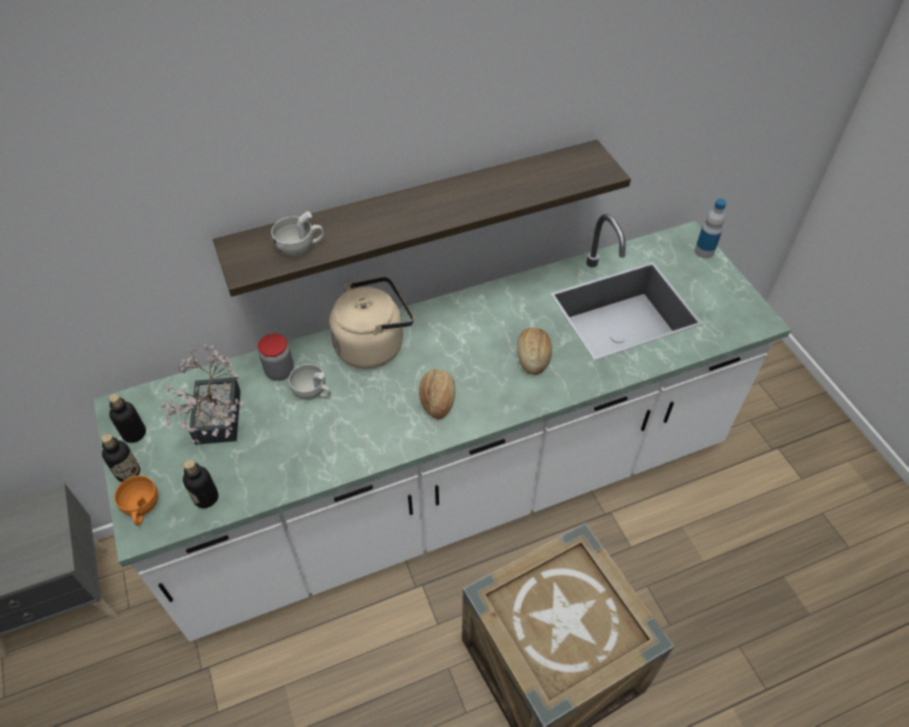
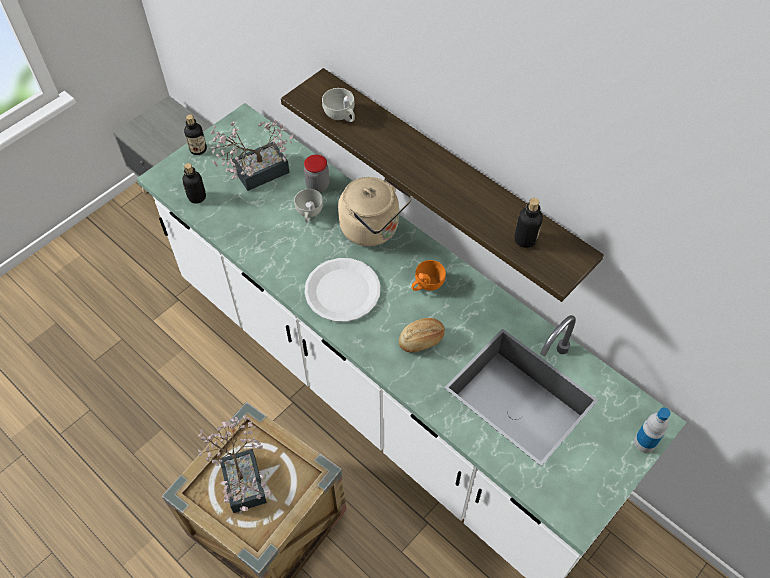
camera: 65 degrees right, 5 degrees up
(134, 433) = (228, 136): bottle -> bottle (525, 239)
(142, 508) = (175, 170): orange cup -> orange cup (426, 284)
(437, 399) = (342, 291): bread -> white plate
(554, 625) = (243, 477): none -> potted plant

